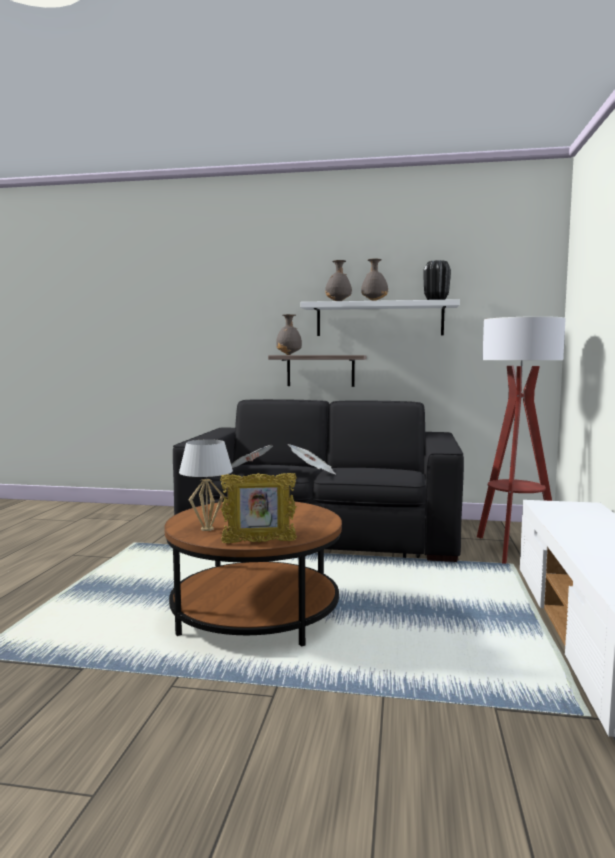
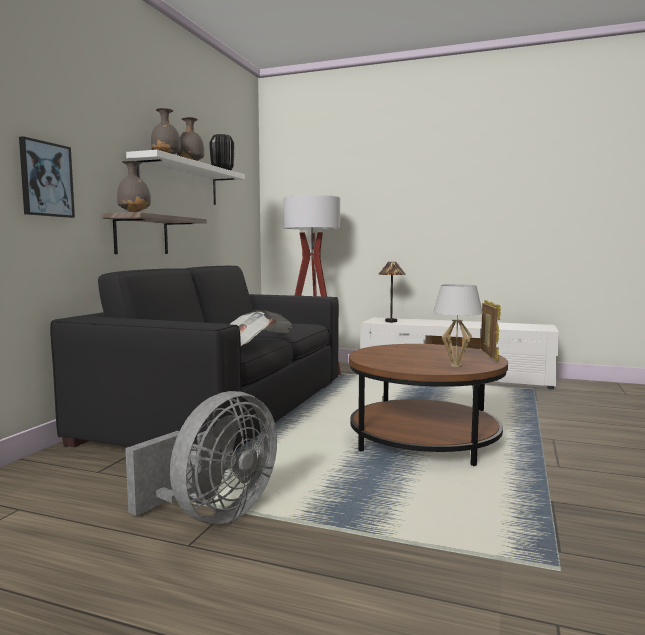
camera: 80 degrees left, 0 degrees up
(108, 555) = (213, 514): none -> grey fan
(228, 336) = (46, 179): none -> picture
(560, 510) = (391, 321): none -> table lamp

